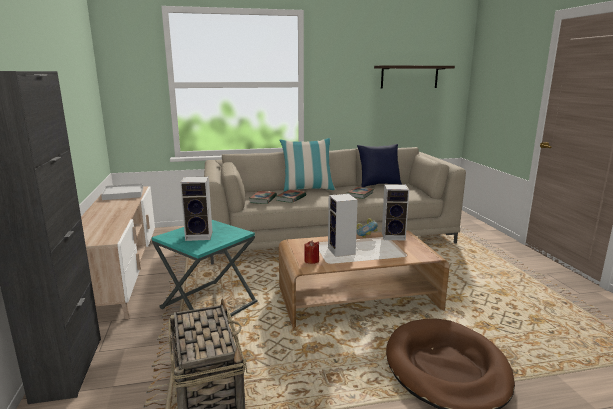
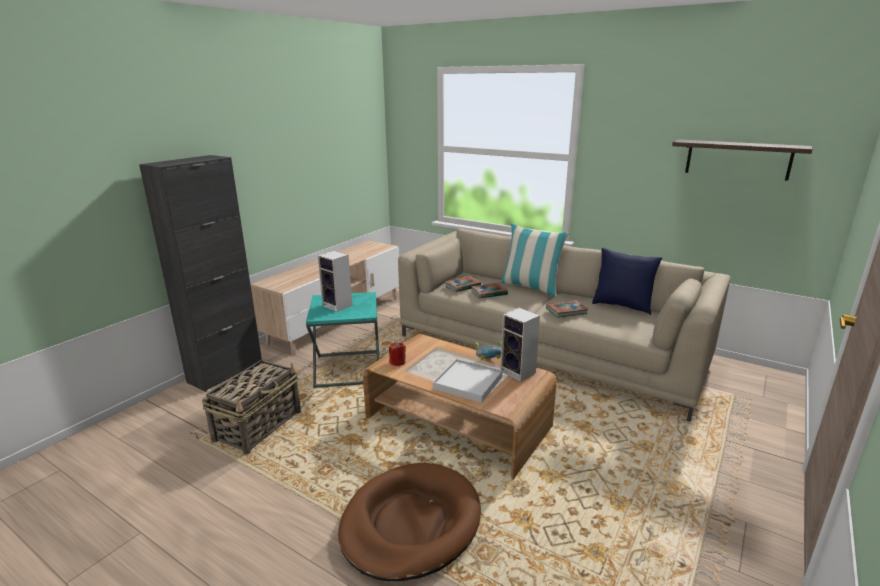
camera: 45 degrees right, 5 degrees up
(123, 194) = (367, 249): white tray -> white tray (468, 383)
(342, 251) = (438, 365): speaker -> none

